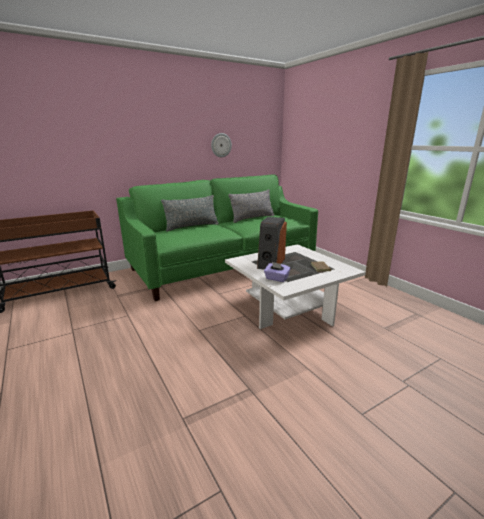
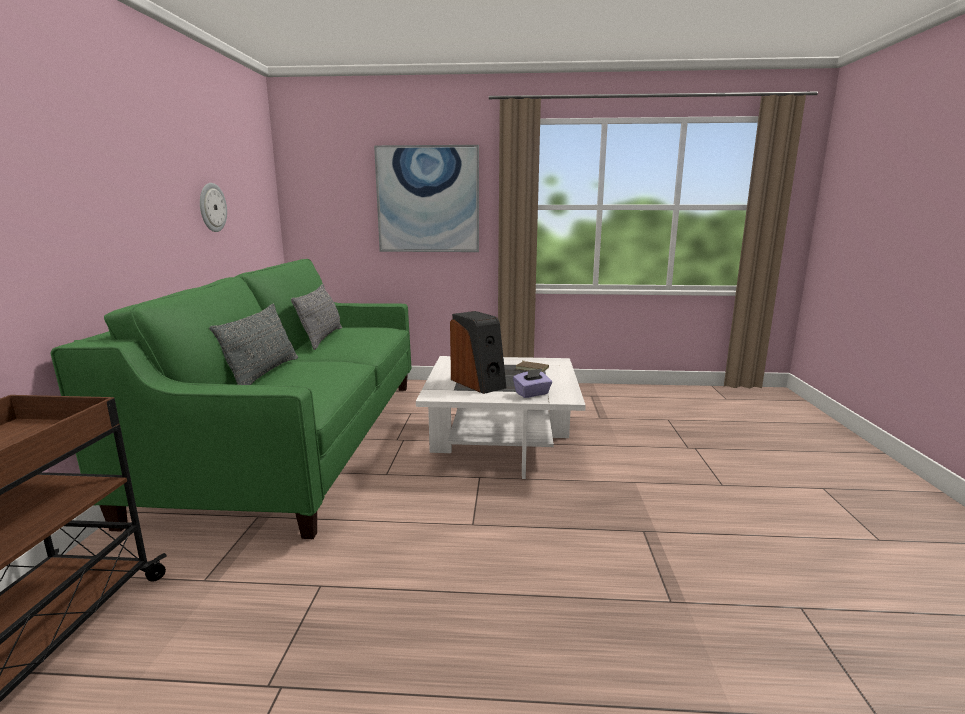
camera: 55 degrees left, 5 degrees down
(347, 140) = (428, 199): none -> picture

